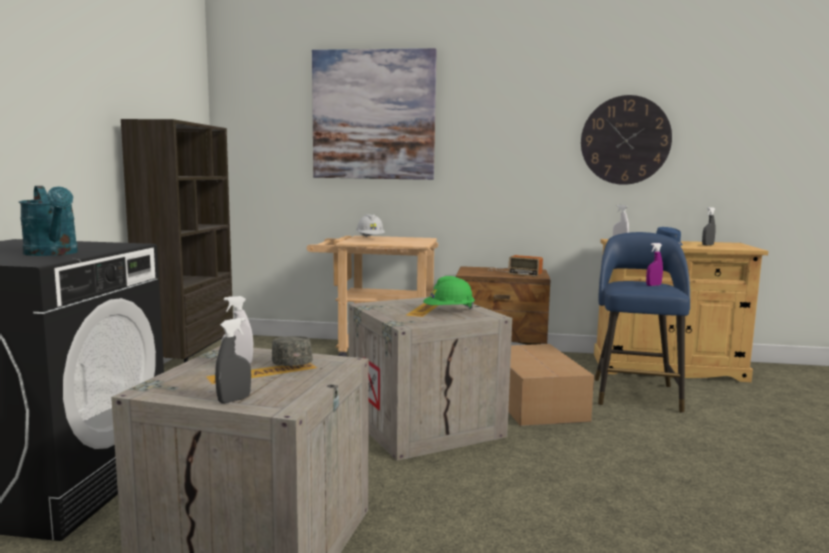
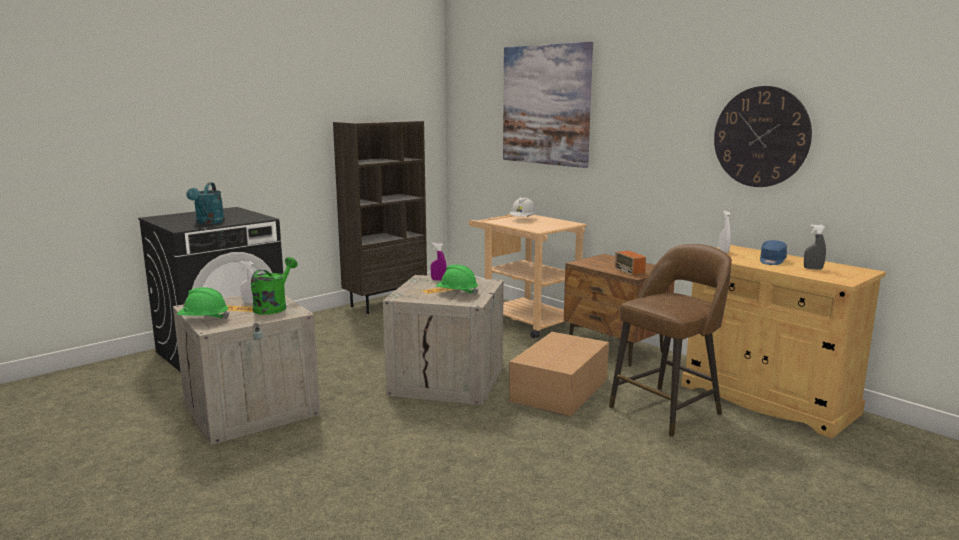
camera: 40 degrees right, 5 degrees up
(234, 400) = (204, 320): grey spray bottle -> green hard hat
(290, 363) = (273, 307): grey cap -> green watering can
(635, 394) = (667, 410): blue stool -> brown stool
(653, 285) = (679, 303): purple spray bottle -> purple spray bottle (438, 280)

